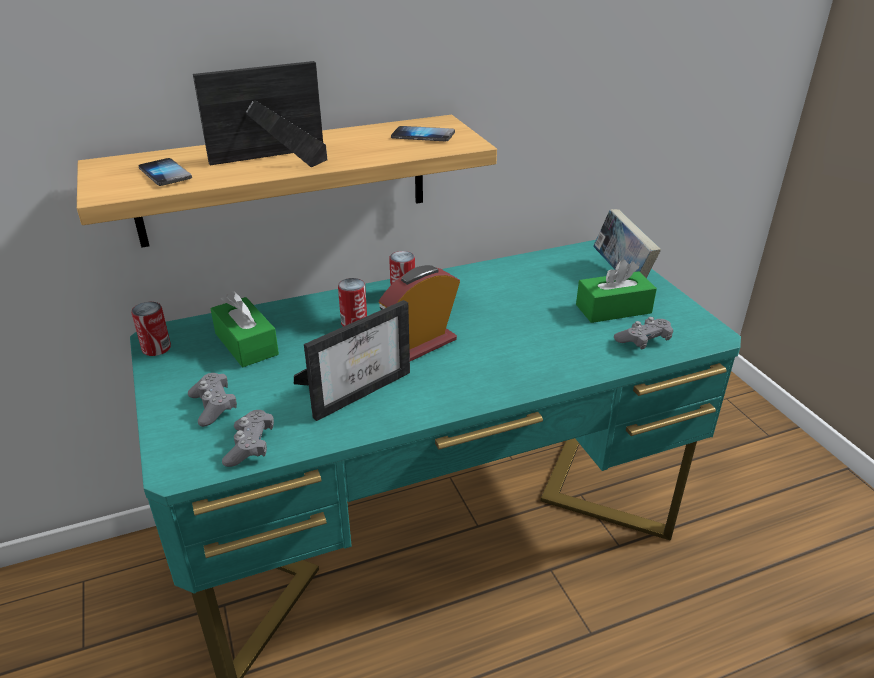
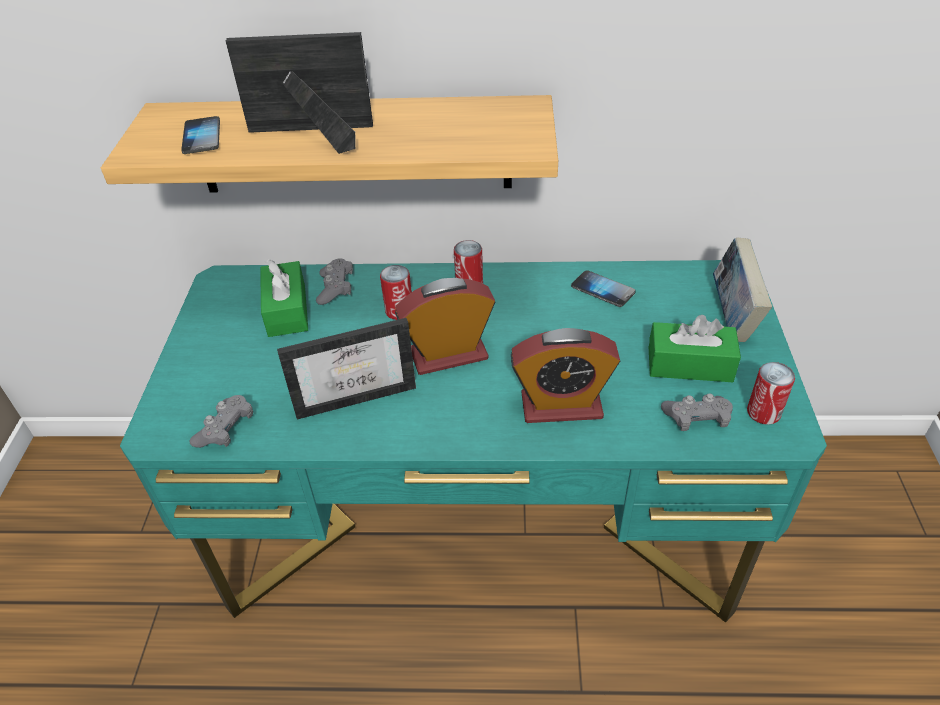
camera: 25 degrees right, 10 degrees up
(156, 348) = (209, 294): can -> can (763, 412)
(213, 406) = (220, 375): grey game controller -> grey game controller (336, 288)
(423, 136) = (490, 125): phone -> phone (602, 290)
(538, 357) = (561, 406): none -> alarm clock

